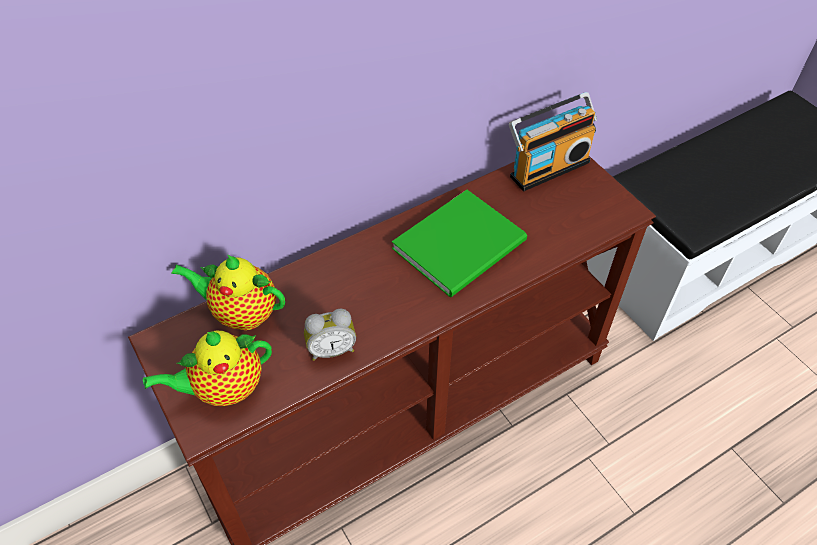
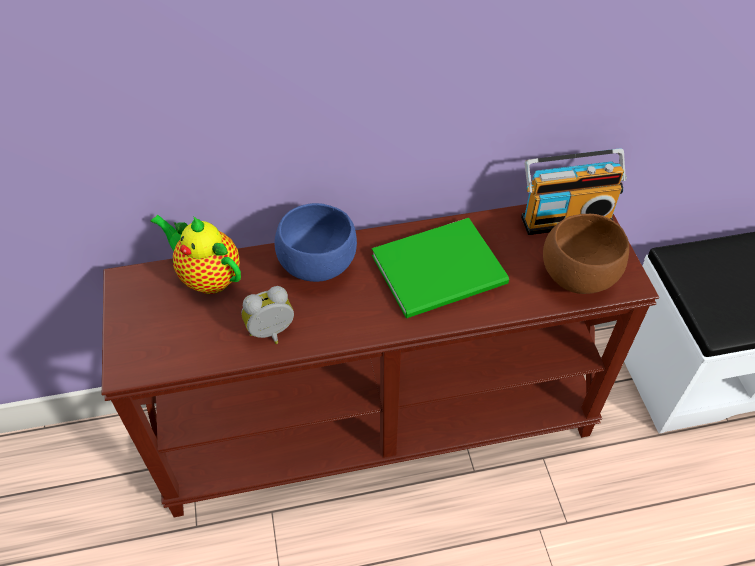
camera: 20 degrees right, 0 degrees up
(224, 389) = (161, 341): teapot -> none
(331, 349) = (272, 334): alarm clock -> alarm clock turned 150 degrees clockwise
(345, 271) = (318, 264): none -> blue bowl
(580, 216) = (576, 275): none -> brown bowl

